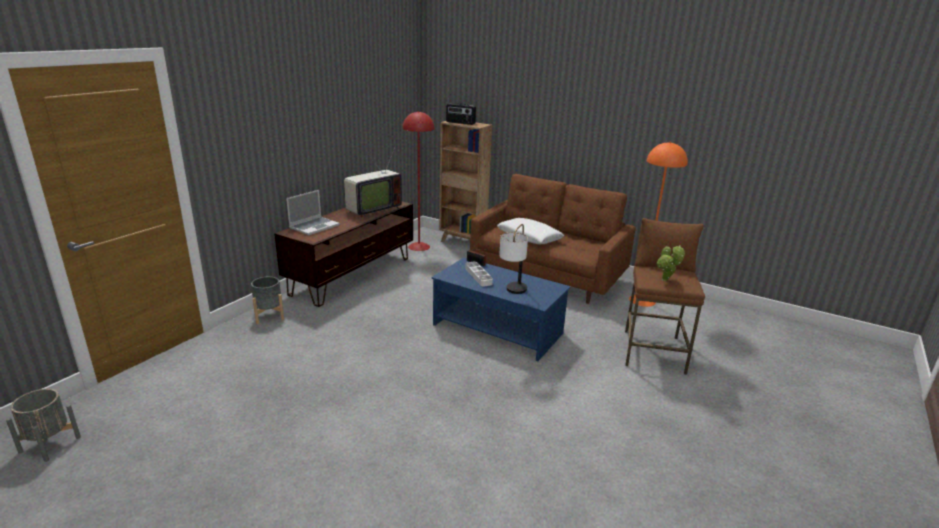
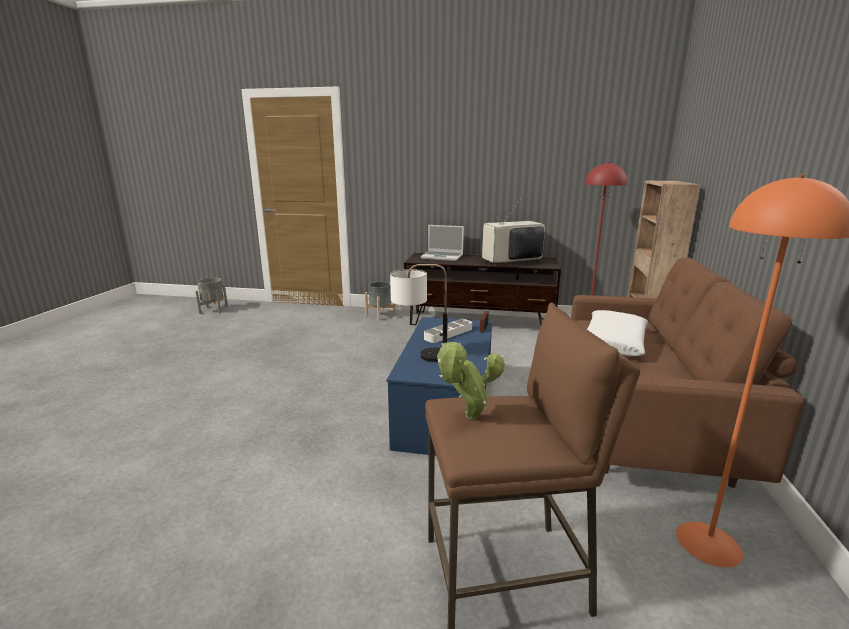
camera: 70 degrees right, 5 degrees down
(372, 209) = (514, 262): television -> television turned 135 degrees clockwise
(460, 123) = (663, 181): radio -> none

